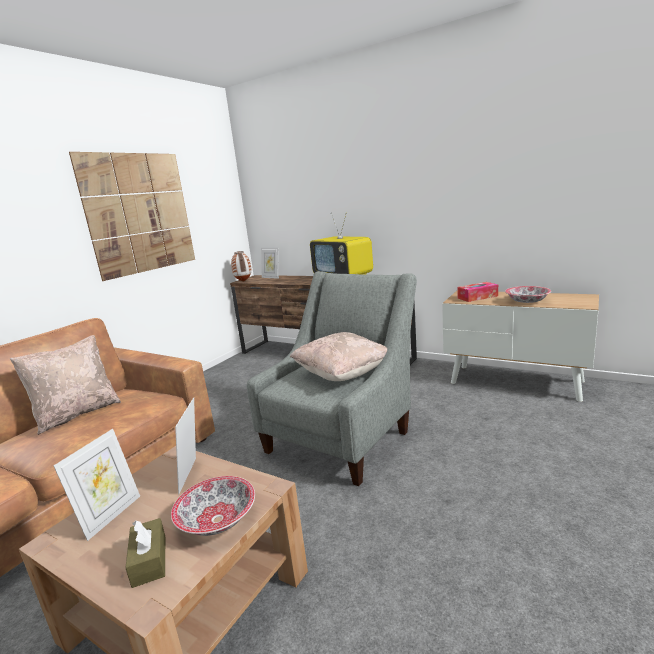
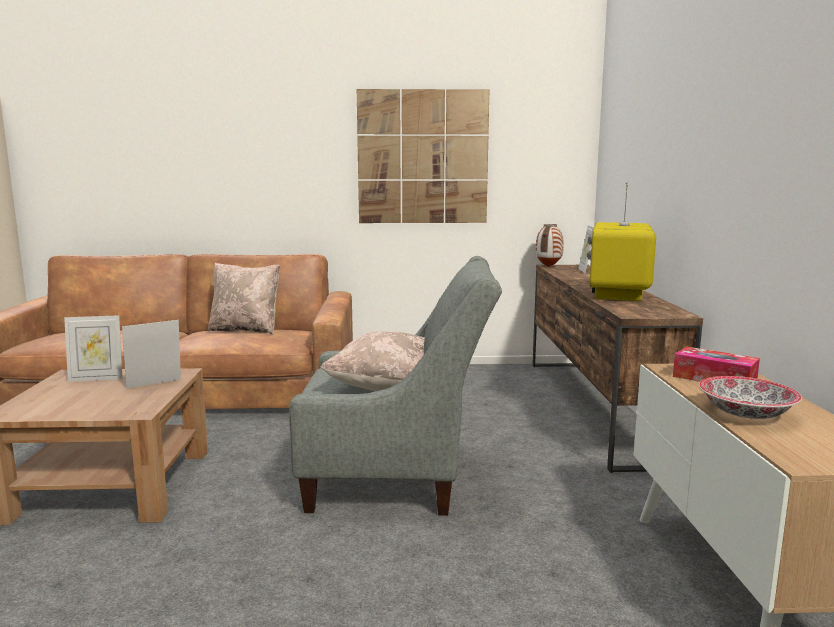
camera: 55 degrees right, 5 degrees down
(149, 560) = (45, 402): brown tissue box -> none
(218, 520) = (92, 408): bowl -> none

